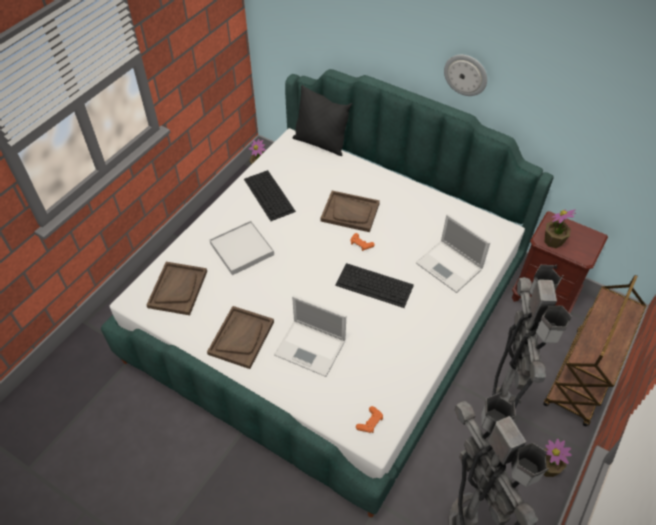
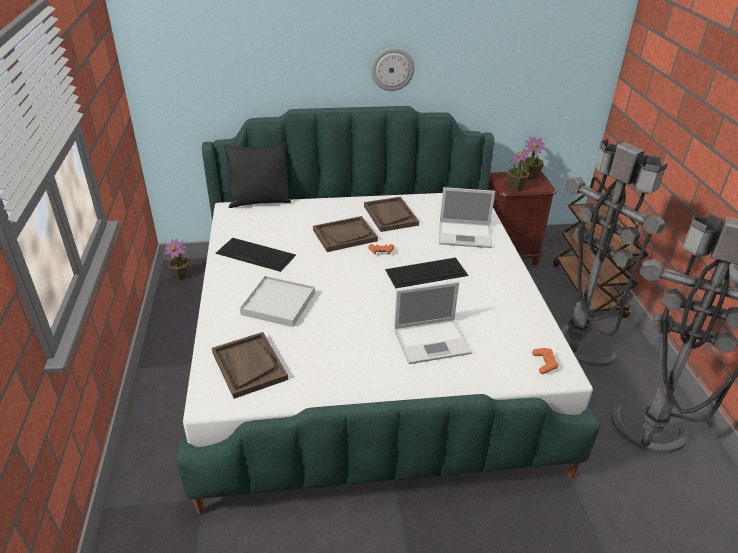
camera: 40 degrees left, 15 degrees down
(241, 337) = (361, 368): brown tray -> brown tray (390, 215)
(547, 468) = (637, 357): potted plant -> potted plant (530, 176)

